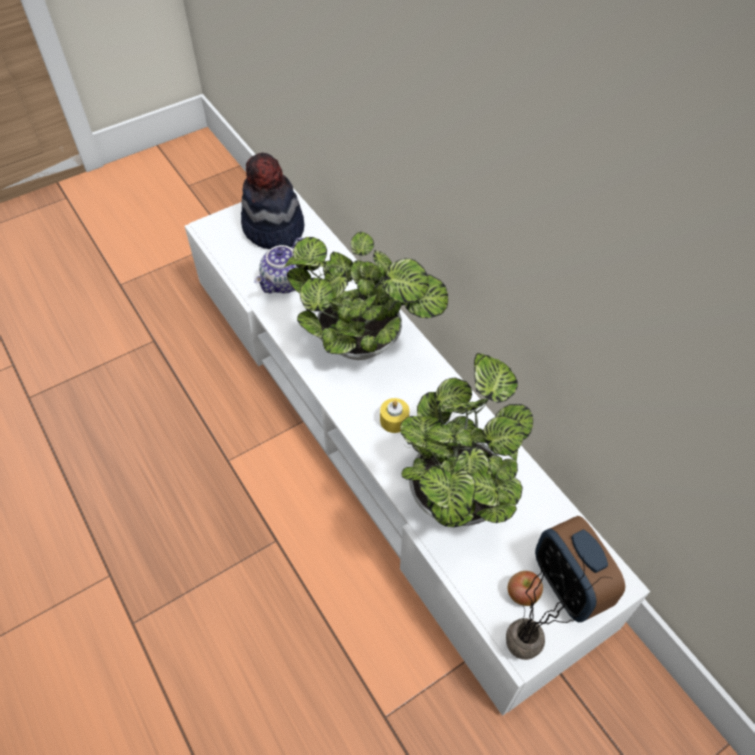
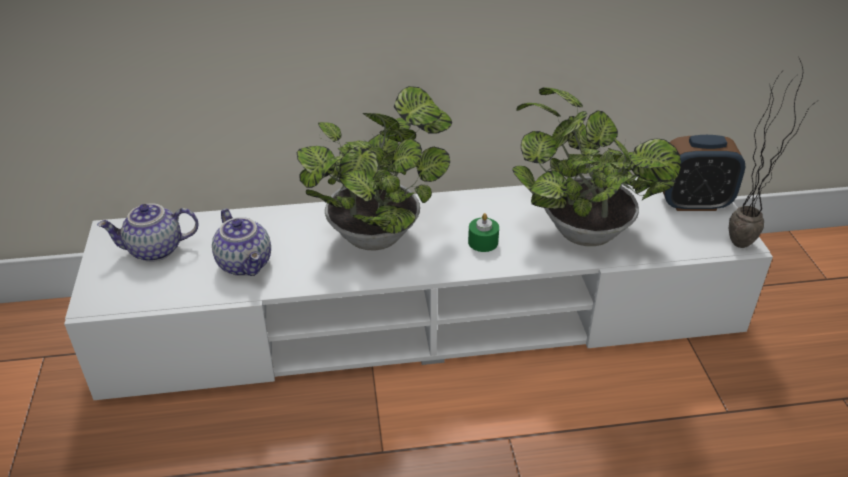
camera: 65 degrees left, 15 degrees down
(273, 229) = (155, 251): hat -> teapot
(394, 420) = (483, 242): yellow candle -> green candle
(522, 594) = (693, 227): apple -> none

